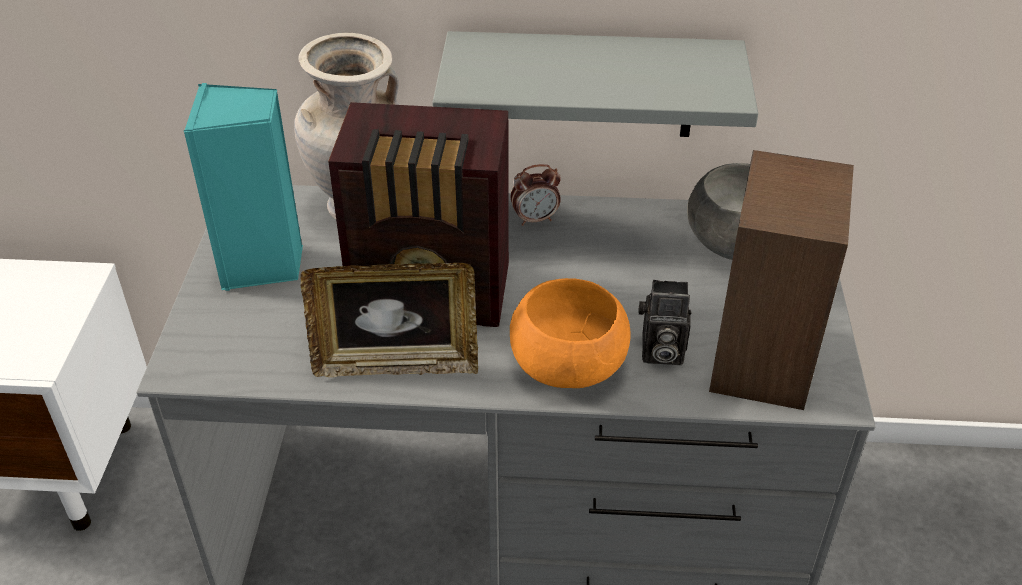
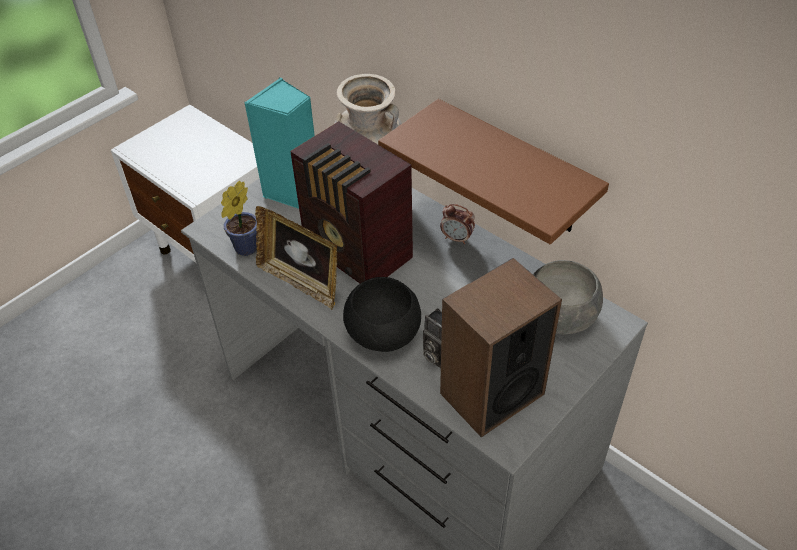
camera: 40 degrees right, 5 degrees up
(269, 367) = (244, 250): none -> potted plant
(569, 364) = (384, 332): orange bowl -> black bowl
(592, 85) = (515, 169): grey shelf -> brown shelf

